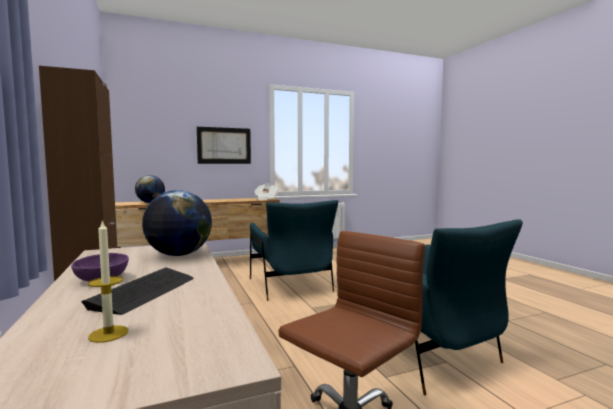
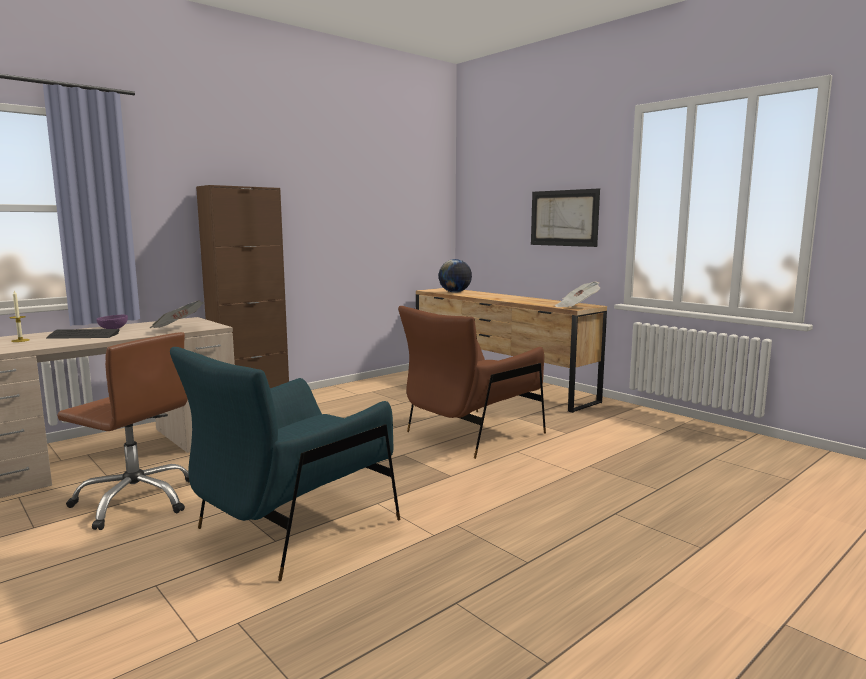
camera: 70 degrees right, 5 degrees up
(178, 255) = (177, 329): globe -> newspaper
(290, 286) = (472, 433): blue armchair -> brown armchair

